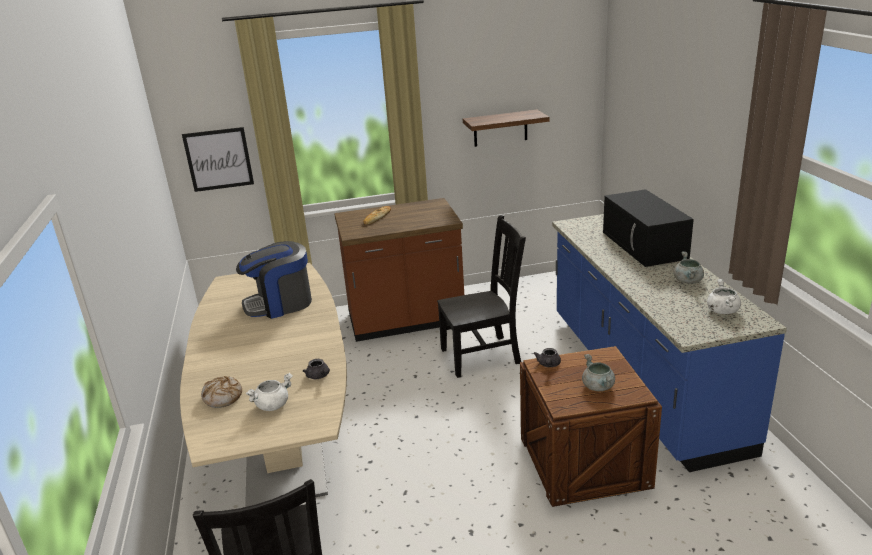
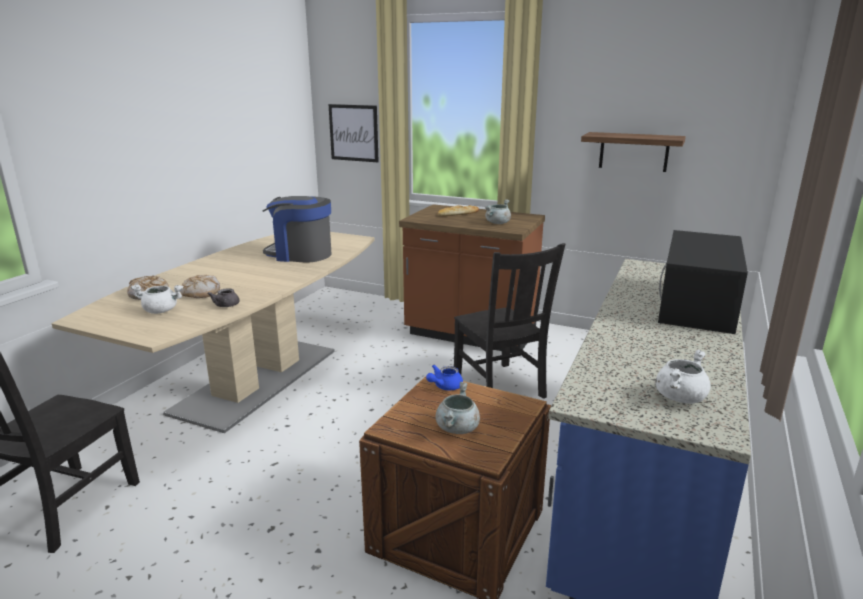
camera: 35 degrees right, 5 degrees down
(270, 375) = (201, 293): none -> bread
(483, 355) = (500, 388): black chair -> black chair turned 45 degrees clockwise
(548, 365) = (444, 386): grey teapot -> blue teapot
(688, 281) = (689, 353): grey cooking pot -> grey cooking pot (497, 223)

